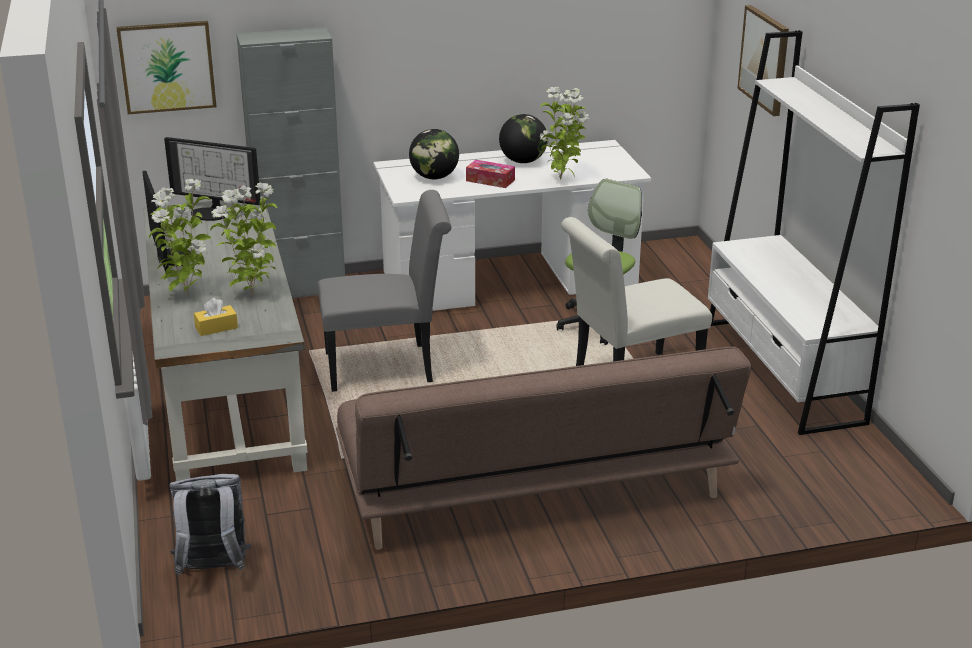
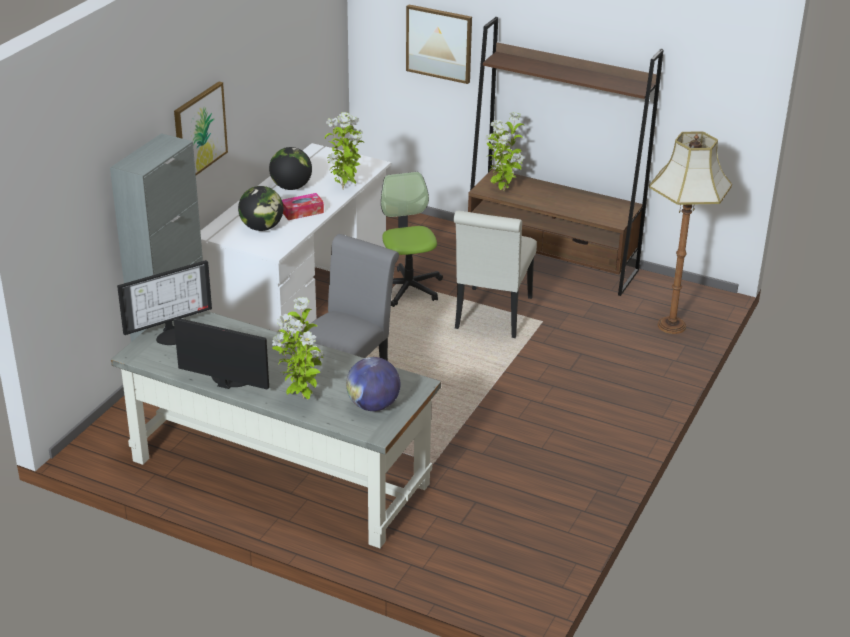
camera: 50 degrees left, 5 degrees up
(167, 67) = (65, 222): picture -> picture (199, 131)
(213, 570) = (498, 572): grey backpack -> none
(216, 327) = (373, 405): yellow tissue box -> globe
(252, 294) = (342, 372): potted plant -> potted plant (502, 191)
(534, 484) = (556, 407): brown sofa -> none
(783, 372) = (551, 263): white bookcase -> brown bookcase
(803, 491) = (673, 326): none -> floor lamp

